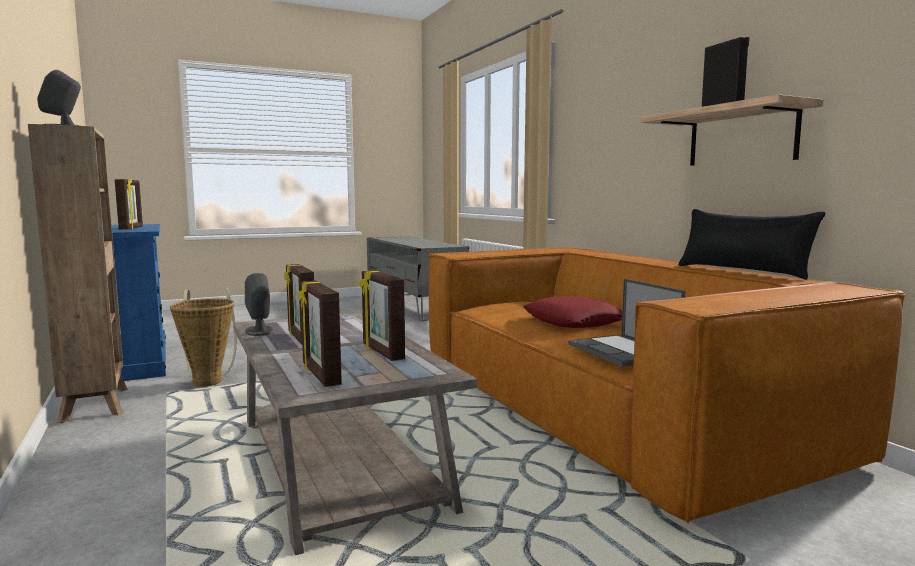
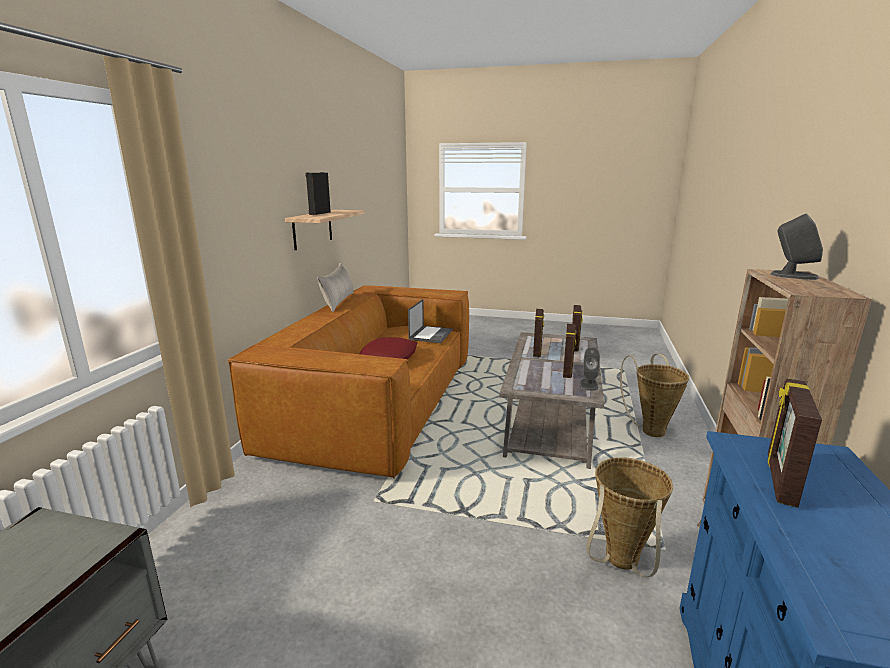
camera: 140 degrees left, 10 degrees up
(137, 506) = (650, 429): none -> basket
(742, 271) = (338, 302): black pillow -> beige pillow

